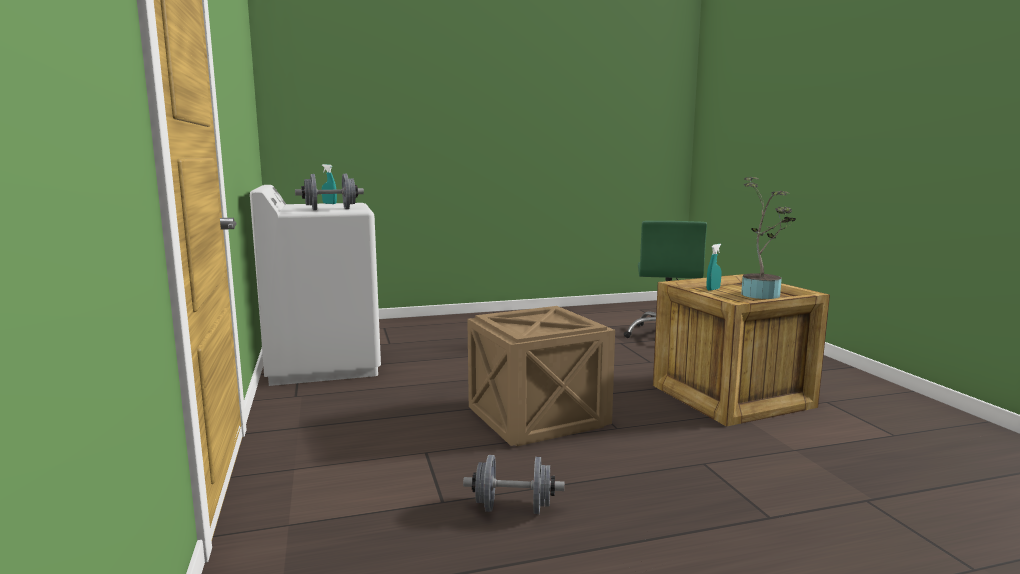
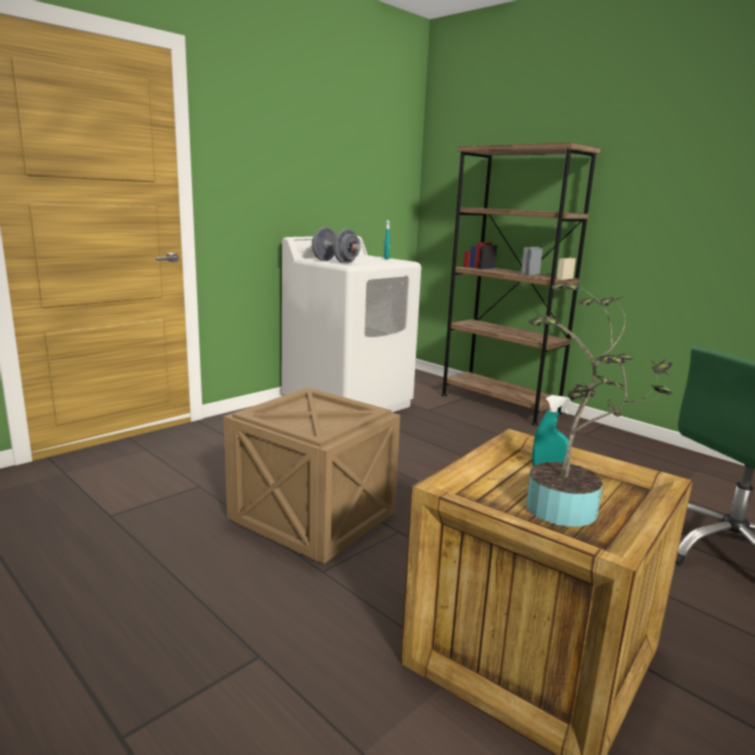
camera: 60 degrees right, 5 degrees up
(414, 323) = (499, 404): none -> brown bookcase
(513, 508) = (105, 550): grey dumbbell -> none

